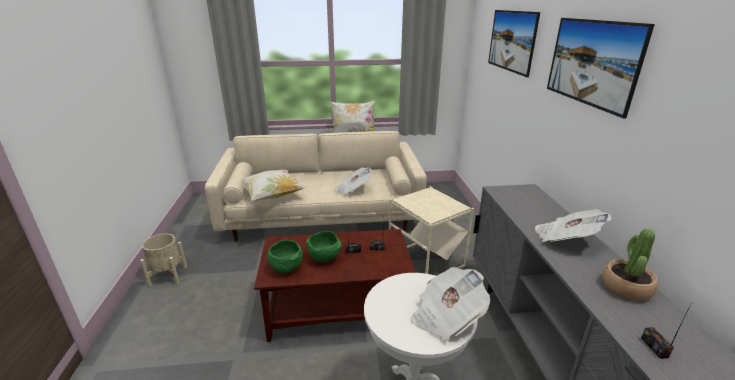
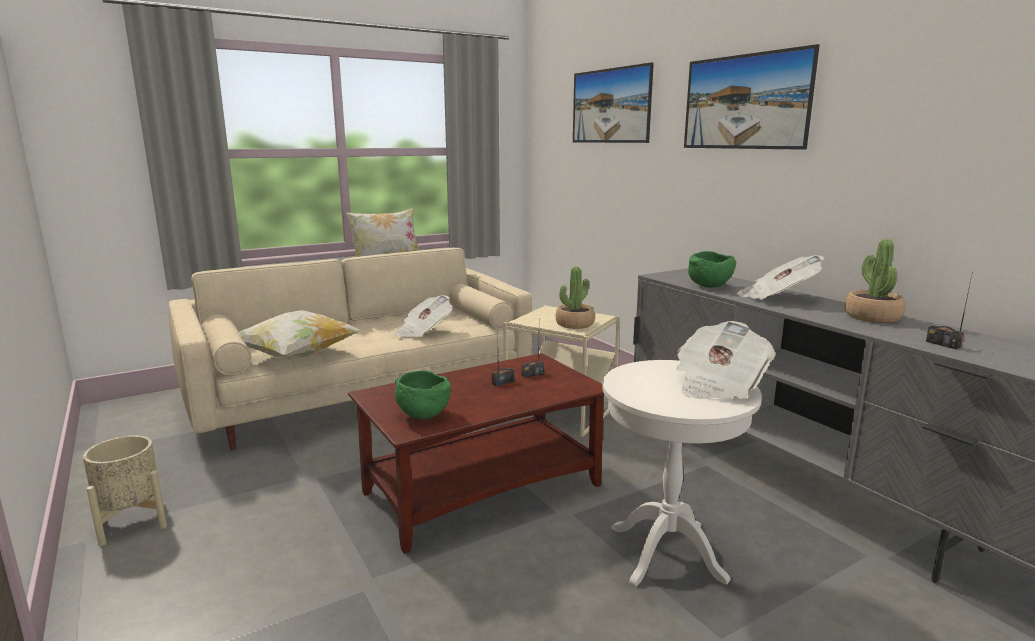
camera: 25 degrees left, 10 degrees down
(325, 258) = (470, 395): green bowl -> green bowl (709, 286)
(434, 210) = (574, 324): none -> potted plant

